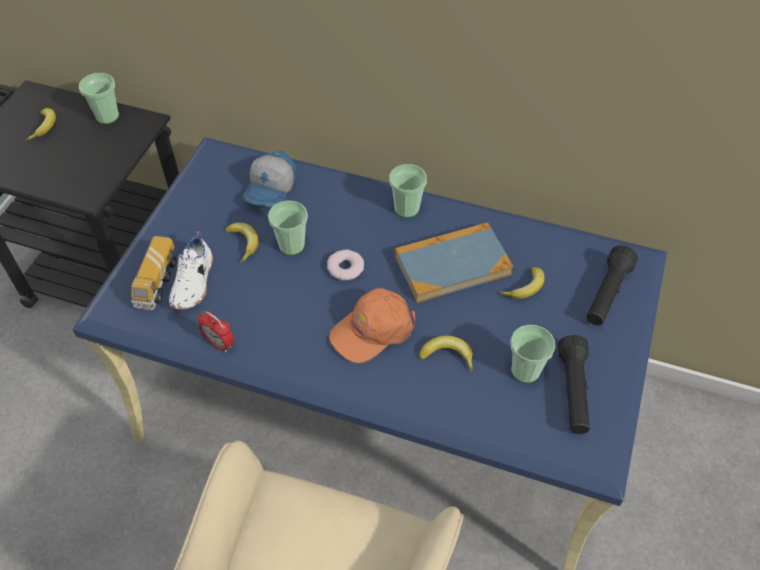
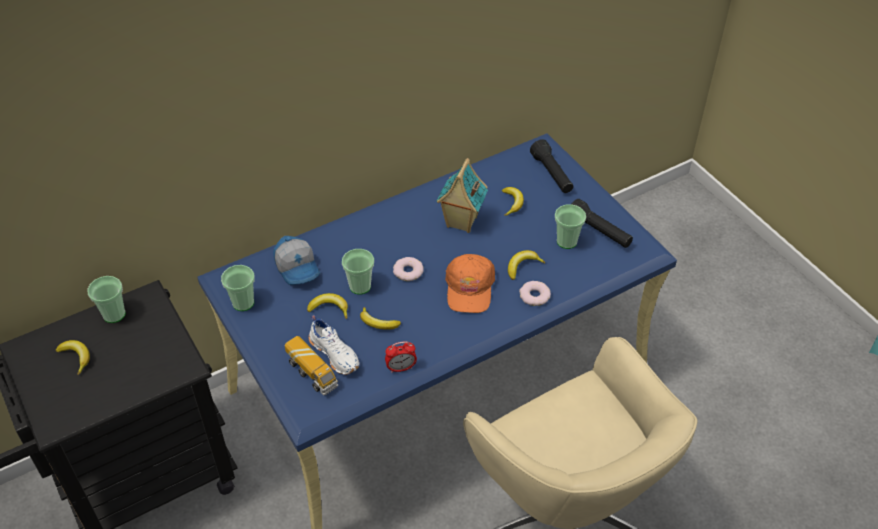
camera: 50 degrees left, 5 degrees down
(259, 289) = (378, 323): none -> banana
(406, 208) = (393, 214): cup -> cup (243, 303)
(417, 392) = (534, 296): none -> donut
(452, 265) = (461, 222): book -> toy house

